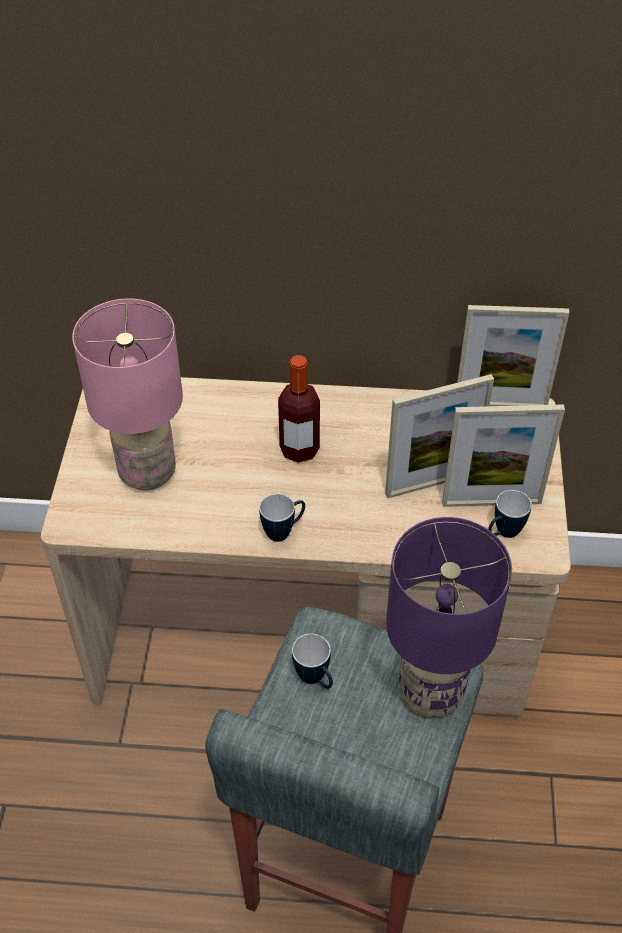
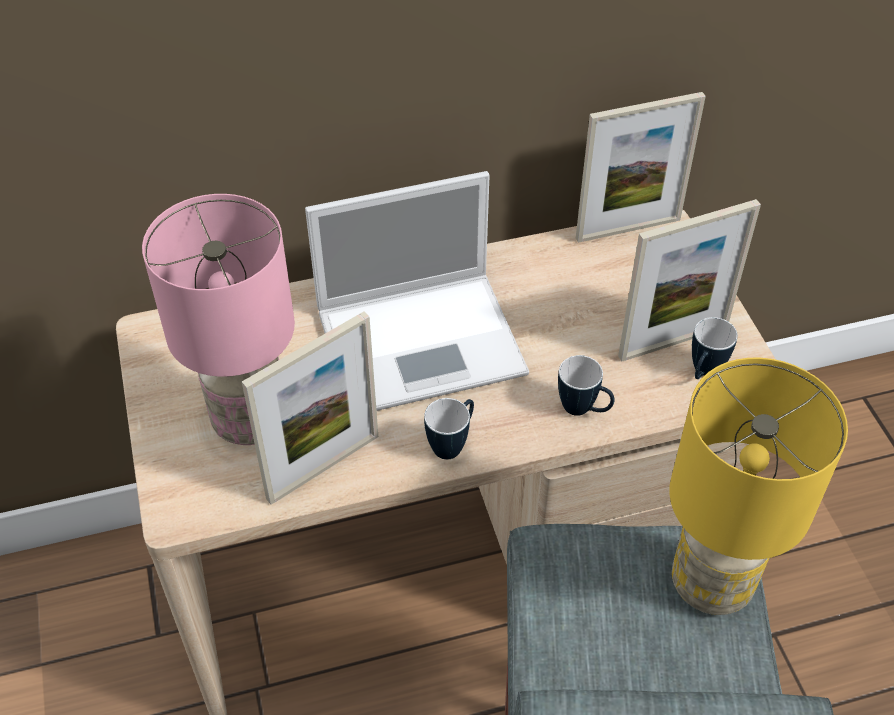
camera: 20 degrees left, 0 degrees up
(299, 449) = (424, 341): bottle -> laptop
(315, 680) = (572, 614): mug -> mug (583, 410)
(431, 483) = (596, 338): picture frame -> picture frame (323, 467)
(431, 691) = (711, 582): purple table lamp -> yellow table lamp

